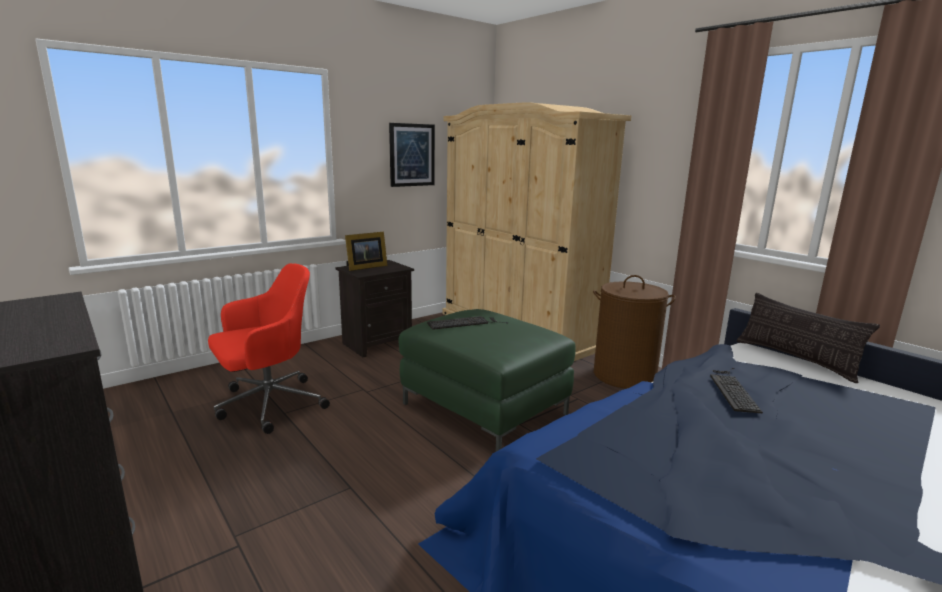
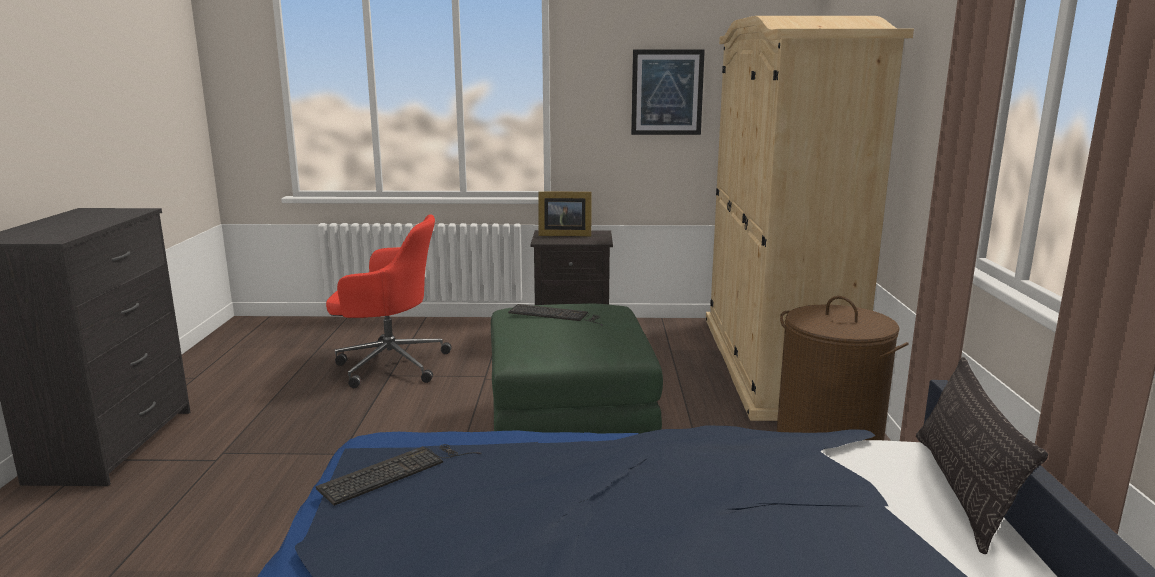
camera: 40 degrees right, 0 degrees up
(732, 389) = (709, 476): keyboard -> keyboard (397, 471)

